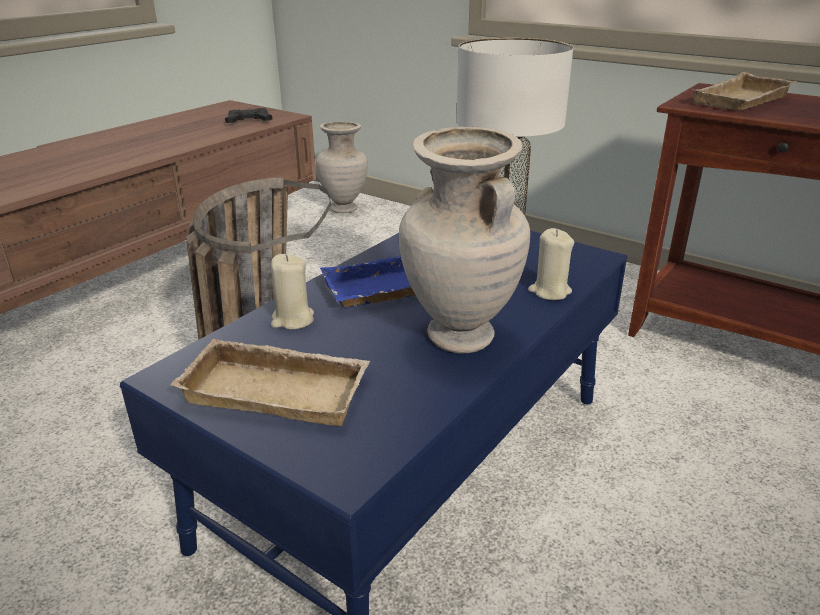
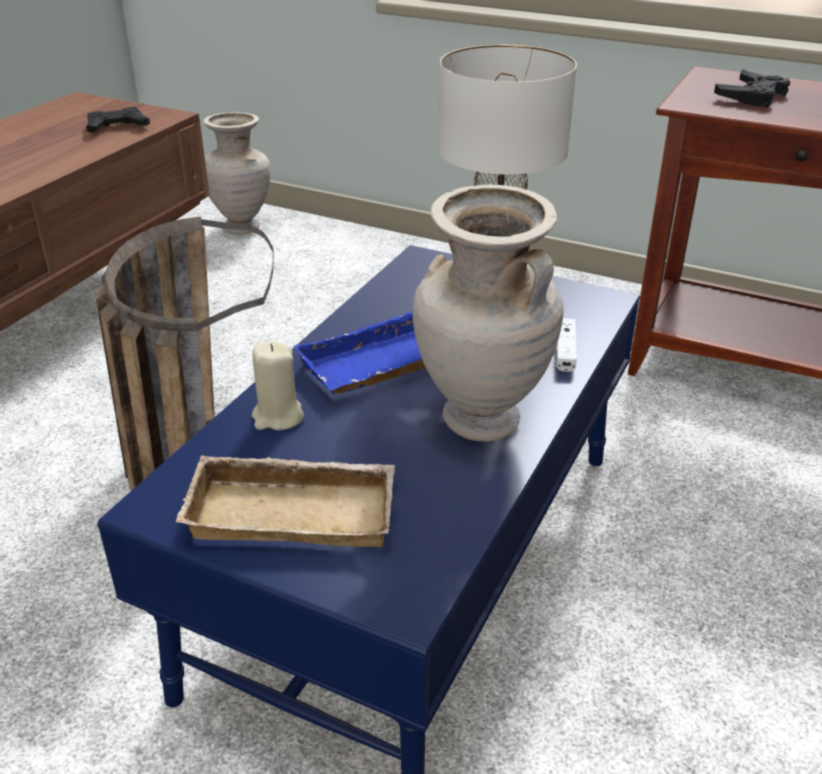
camera: 10 degrees left, 5 degrees up
(549, 291) = (565, 351): beige candle -> white game controller
(744, 101) = (752, 96): beige tray -> black game controller

